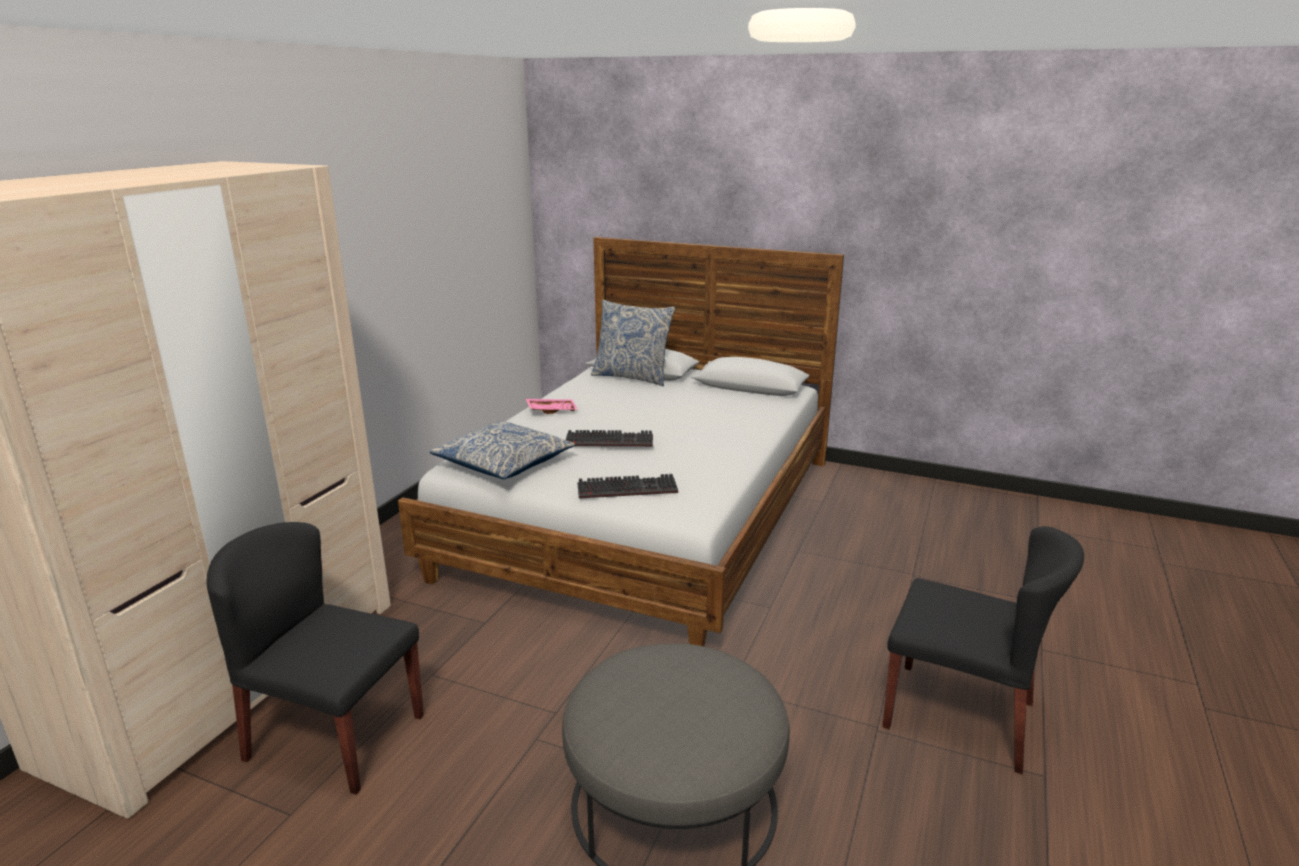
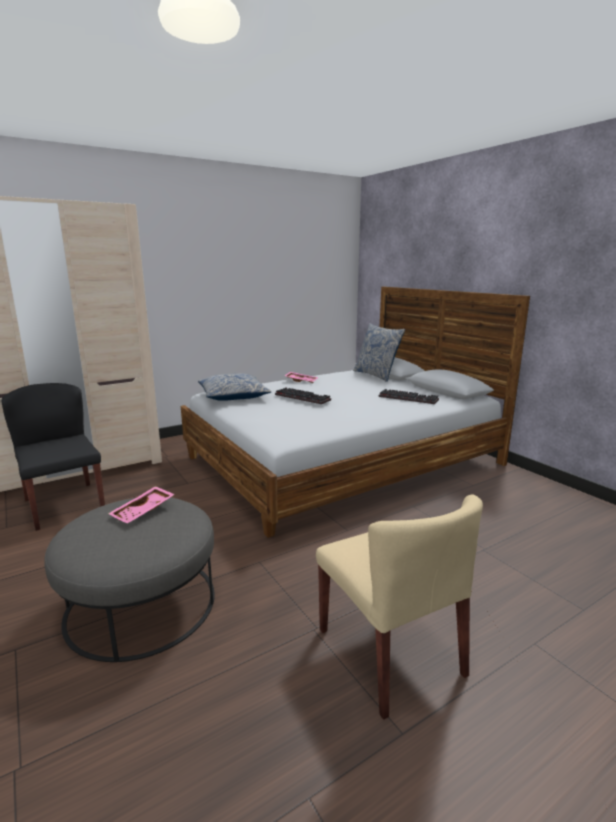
camera: 35 degrees right, 5 degrees down
(628, 488) = (271, 419): keyboard -> keyboard (409, 398)
(659, 677) = (143, 512): none -> pink tray
(960, 715) = (390, 652): black chair -> beige chair

